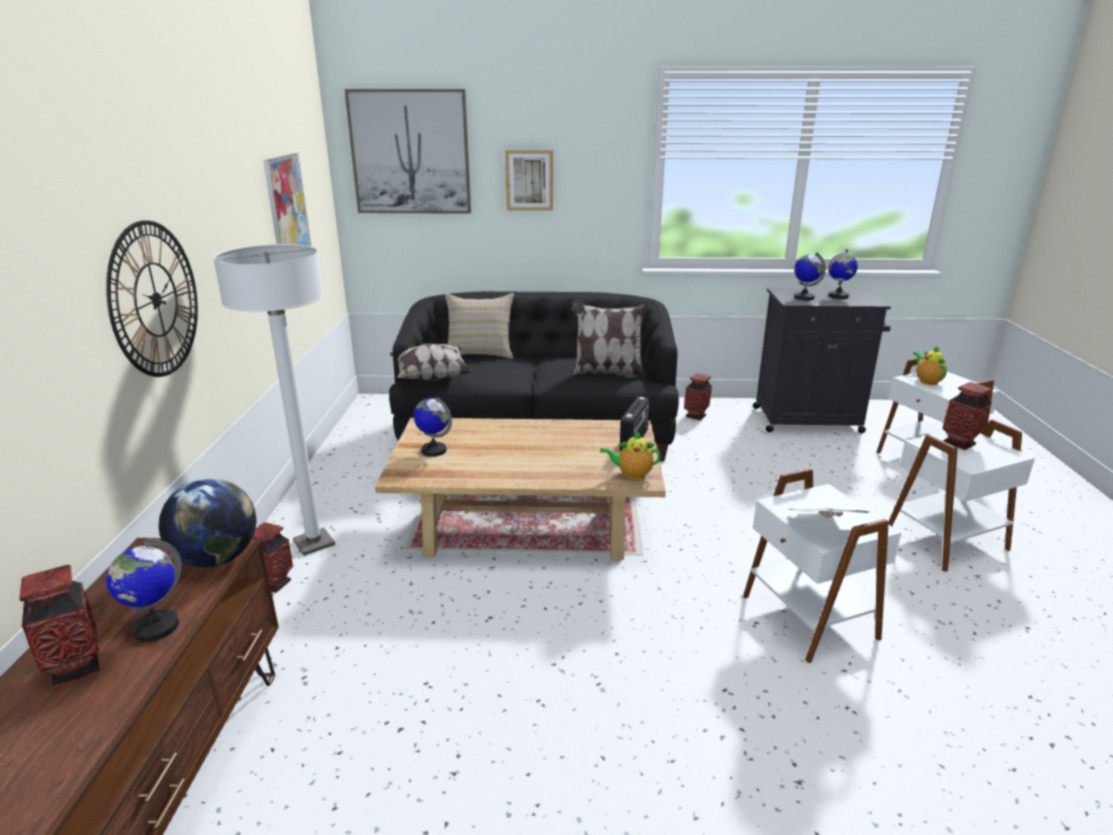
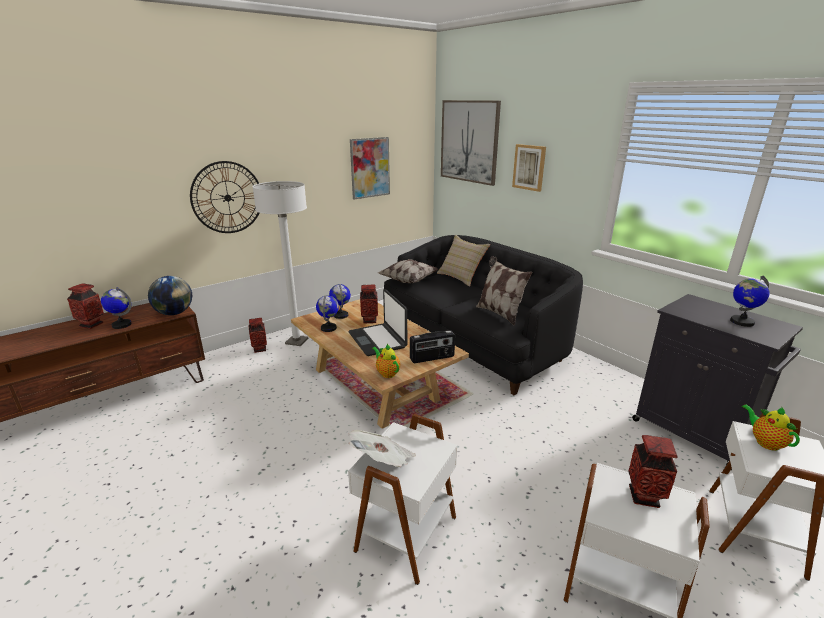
camera: 50 degrees right, 0 degrees up
(544, 452) = (378, 340): none -> laptop
(696, 416) = (597, 381): vase -> vase (369, 320)
(804, 297) = (698, 311): globe -> globe (329, 328)
(927, 381) = (765, 442): teapot -> teapot turned 60 degrees counterclockwise

